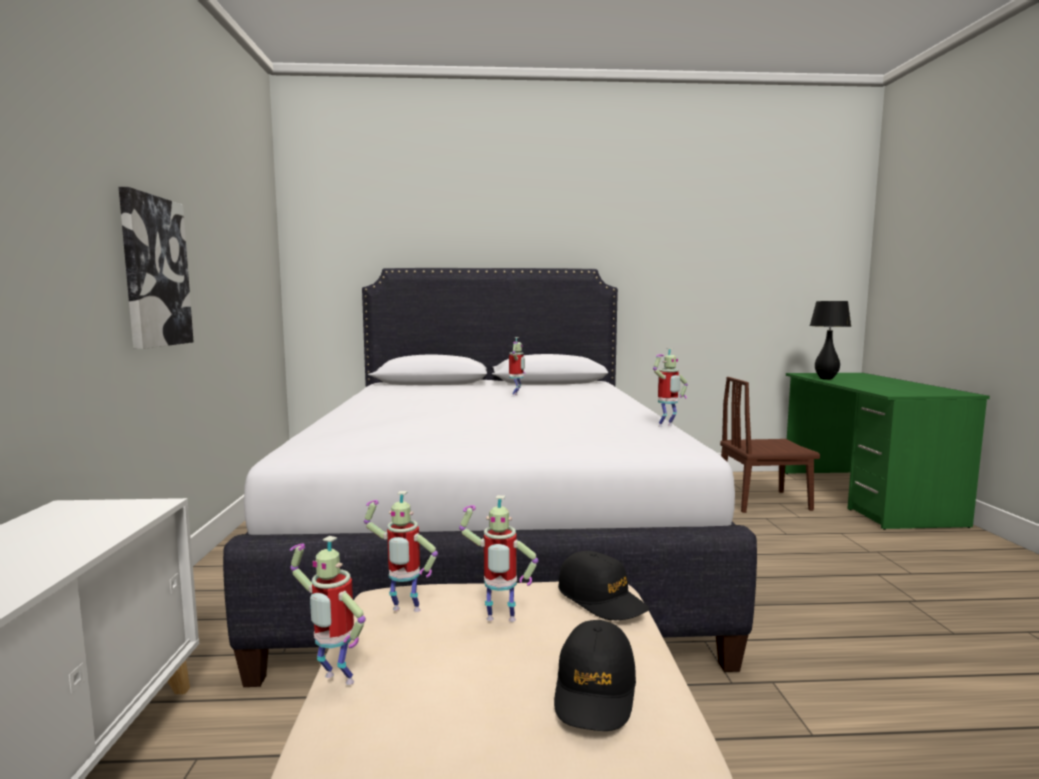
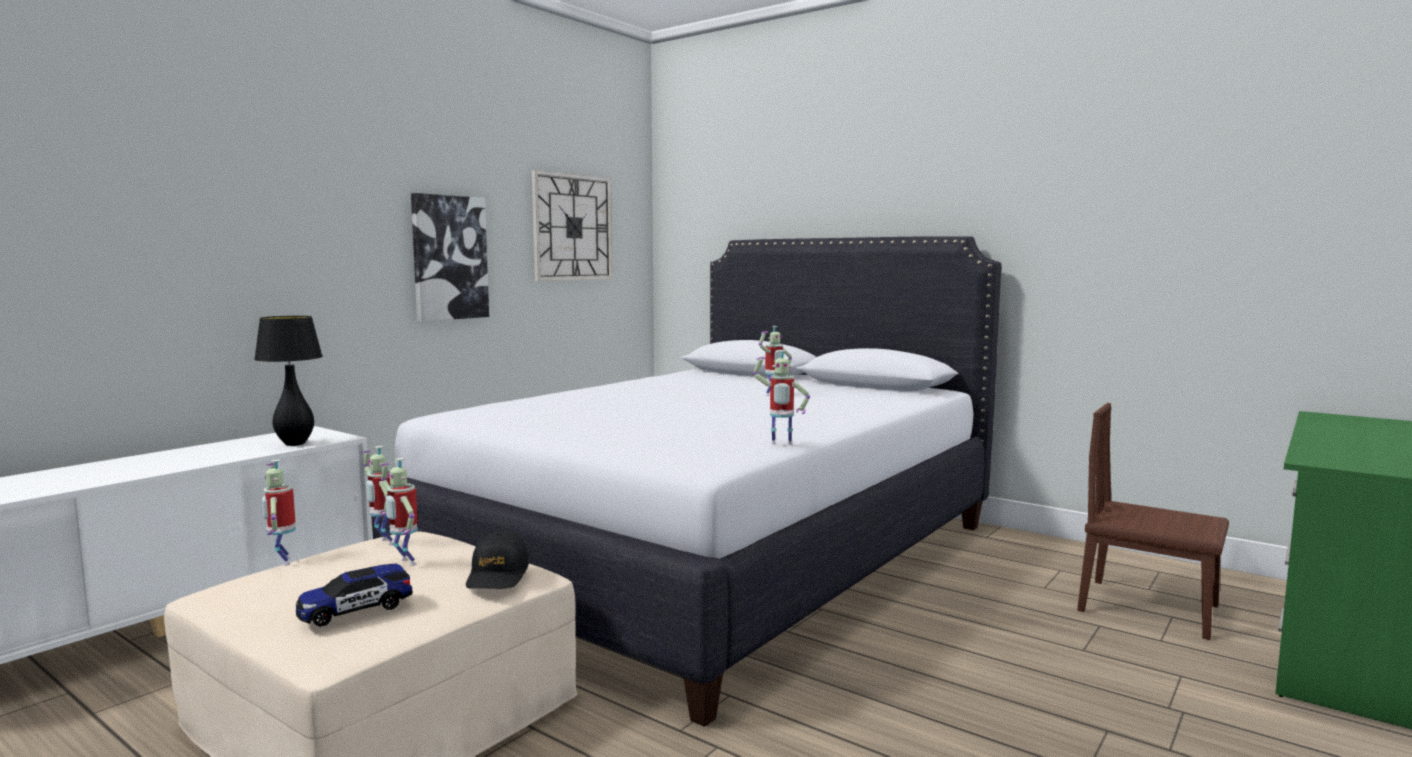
camera: 40 degrees right, 0 degrees up
(237, 248) = (572, 227): none -> wall clock
(595, 690) = (355, 610): black cap -> toy car
(826, 379) = (1323, 427): black table lamp -> black table lamp (294, 444)

